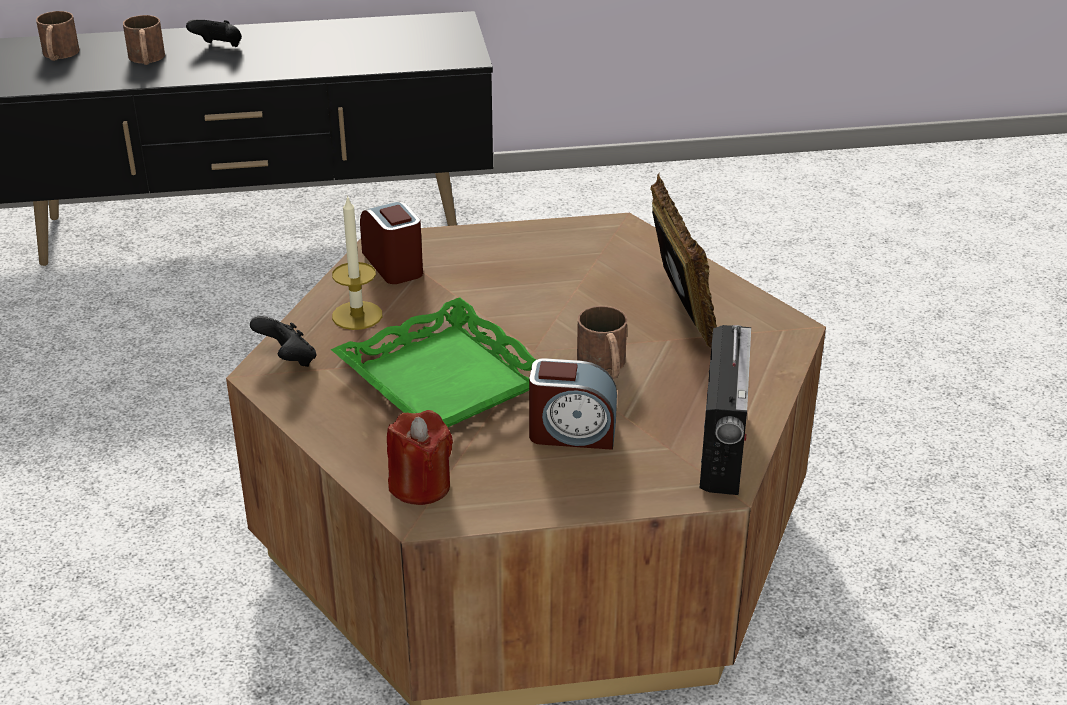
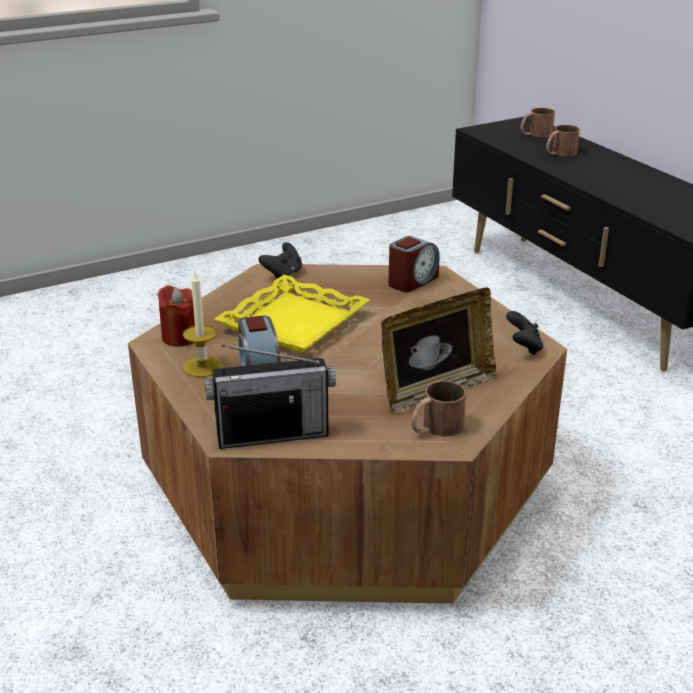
camera: 70 degrees right, 5 degrees down
(219, 48) = (601, 165): black game controller -> black game controller (523, 347)
(357, 315) = (344, 283): candle -> candle (202, 366)
(447, 379) = (294, 323): green tray -> yellow tray
(604, 367) = (344, 373): brown mug -> brown mug (435, 428)

